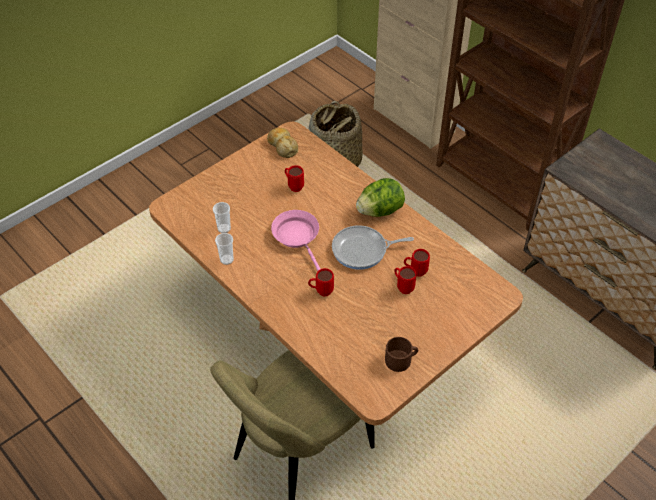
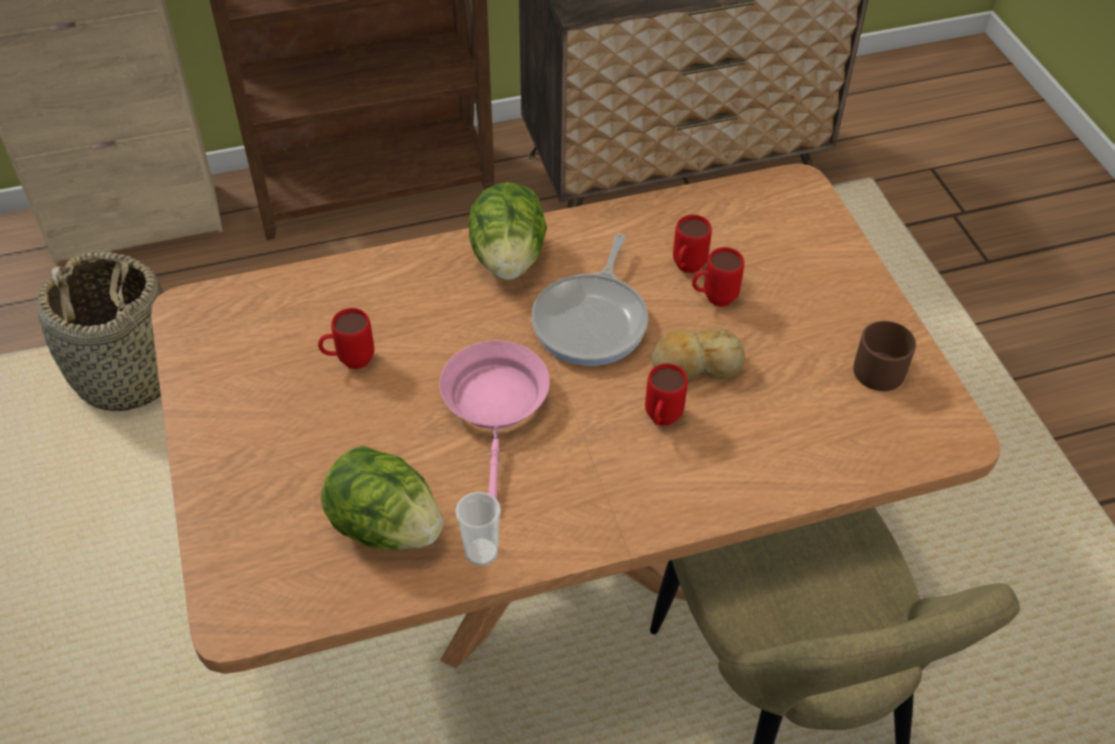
camera: 65 degrees left, 0 degrees up
(224, 228) = (385, 526): cup -> lettuce
(282, 146) = (218, 338): bread -> bread (695, 365)
(298, 237) = (496, 406): pink frying pan -> pink frying pan turned 90 degrees clockwise

